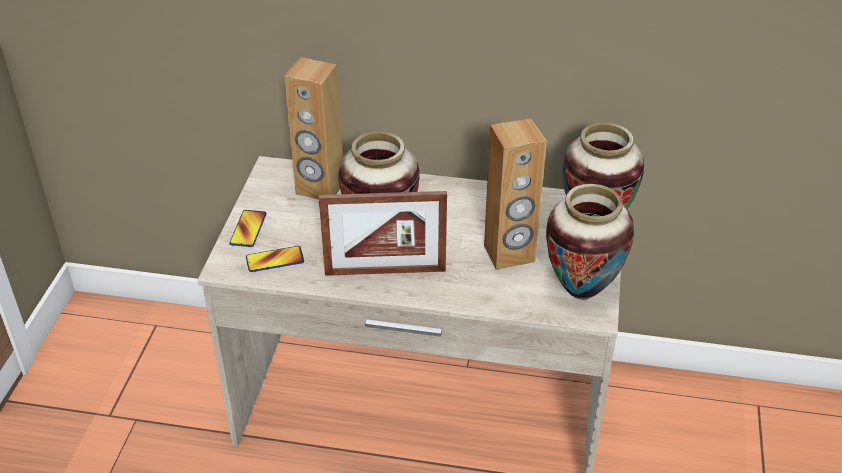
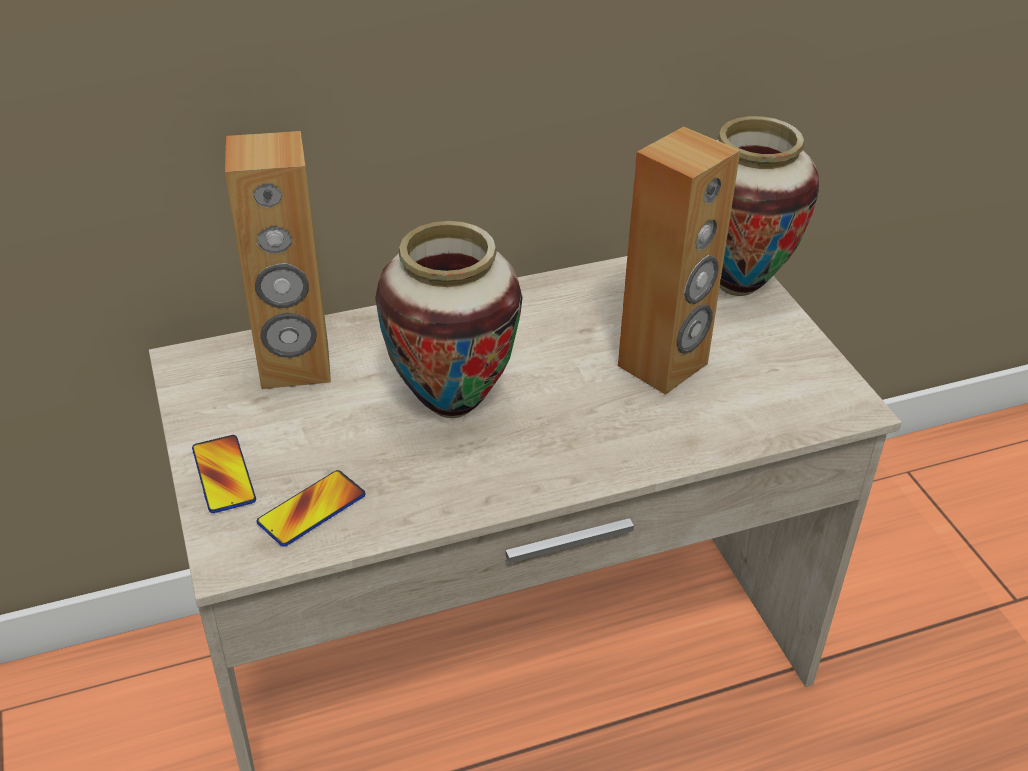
camera: 30 degrees left, 0 degrees up
(385, 271) = (507, 459): picture frame -> none
(581, 291) = (804, 381): vase -> none

